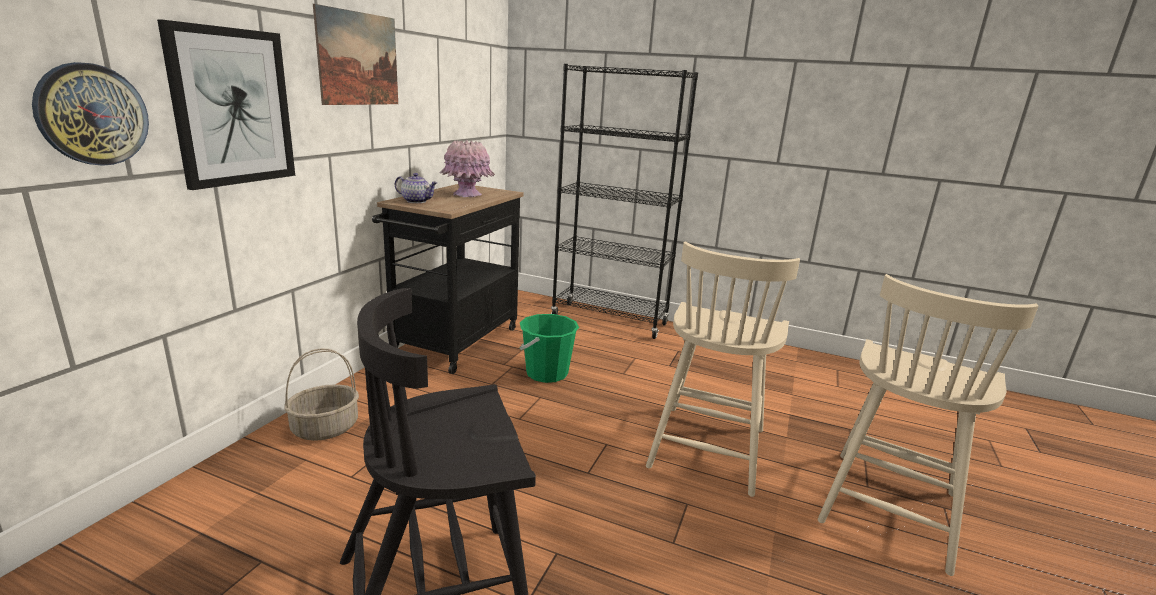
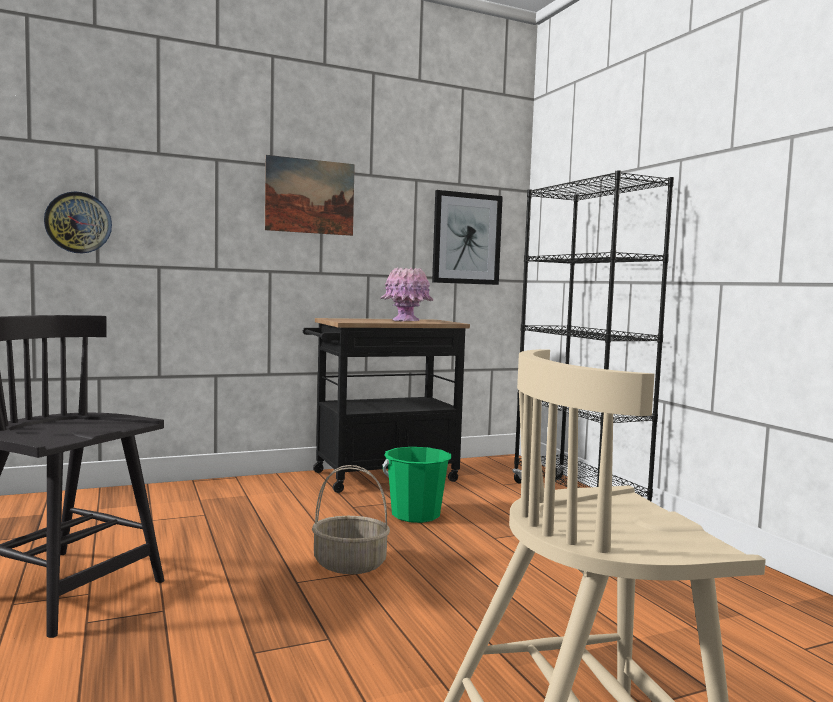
camera: 45 degrees right, 15 degrees down
(232, 107) = (180, 226): picture -> picture (466, 238)
(326, 428) = (193, 493): basket -> basket (351, 564)
(417, 201) = (345, 319): teapot -> none
(708, 445) = (457, 615): beige chair -> none

